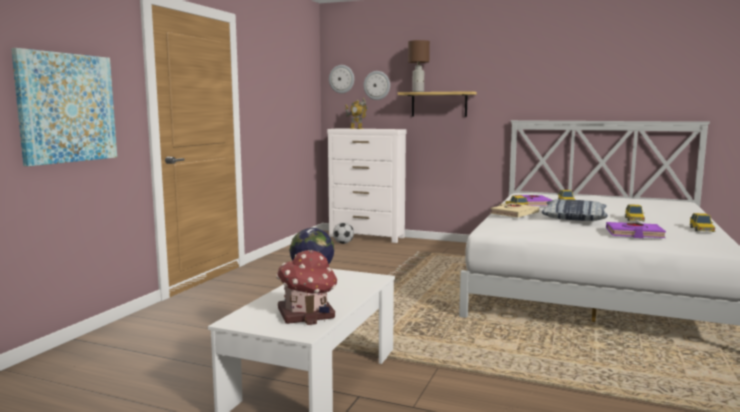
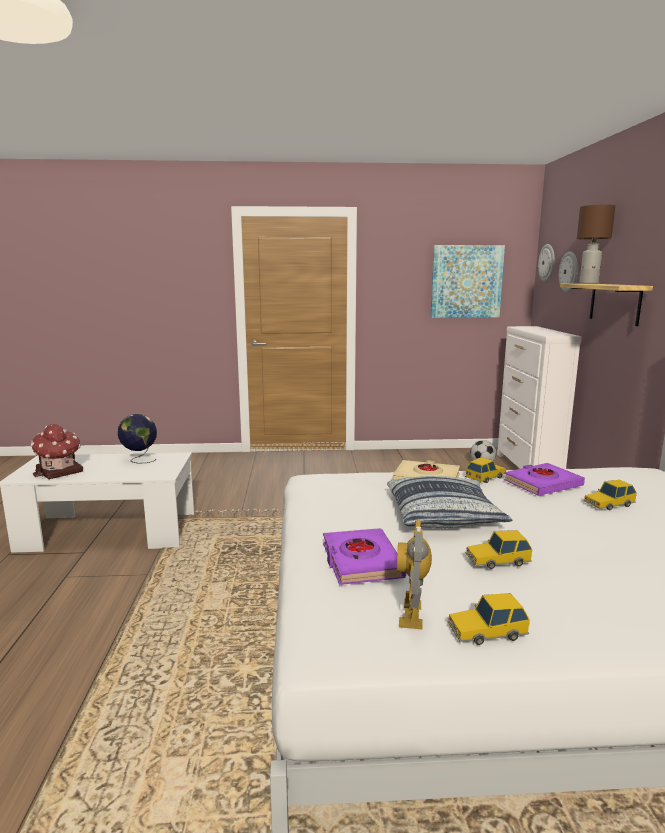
camera: 65 degrees right, 5 degrees up
(67, 108) = (158, 301): picture -> picture (466, 281)
(356, 128) = (537, 329): toy robot -> toy robot (412, 614)

